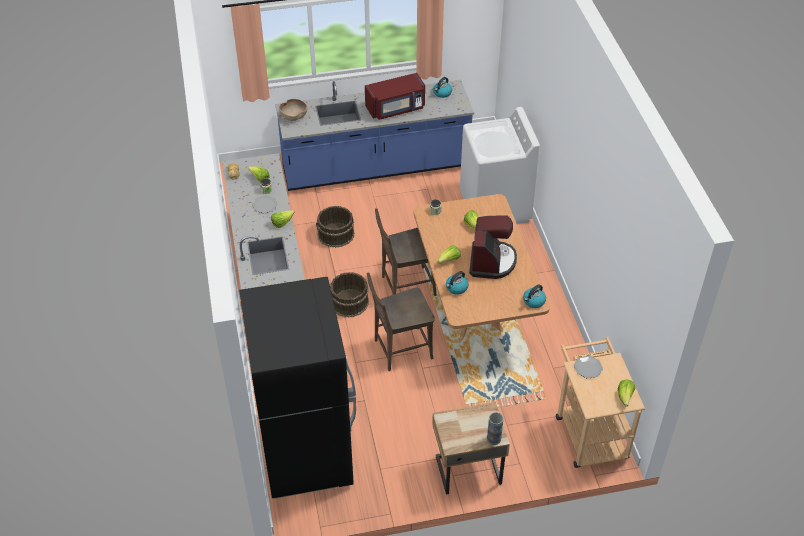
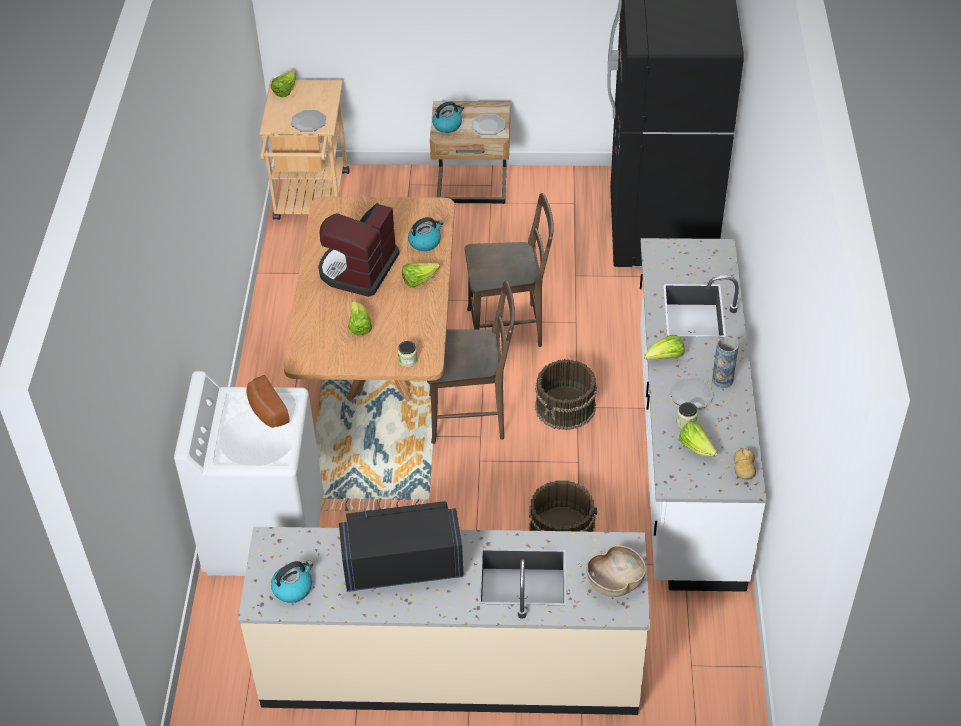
camera: 165 degrees left, 0 degrees up
(375, 168) = (451, 666): blue counter -> beige counter
(396, 108) = (402, 564): red microwave -> black microwave
(453, 424) = (488, 125): none -> plate
(493, 146) = (266, 411): none -> bread
(493, 439) = (448, 107): vase -> vase (722, 380)
(533, 301) = (328, 209): kettle -> kettle (447, 125)

